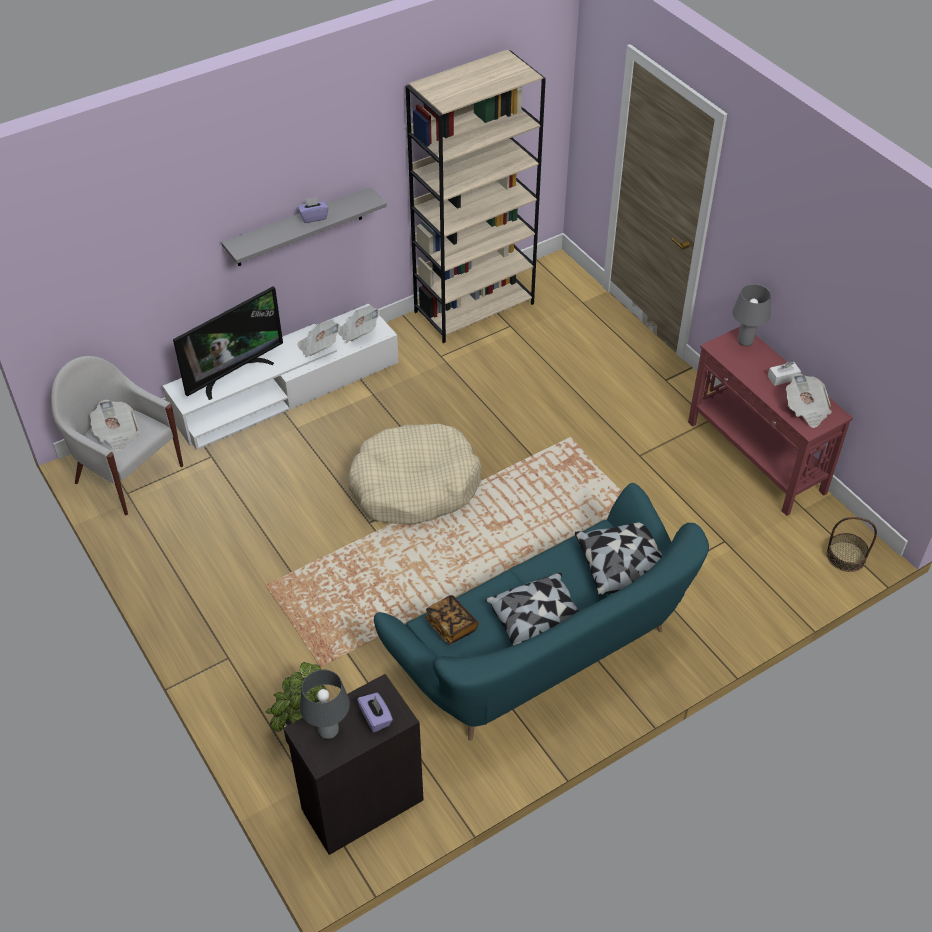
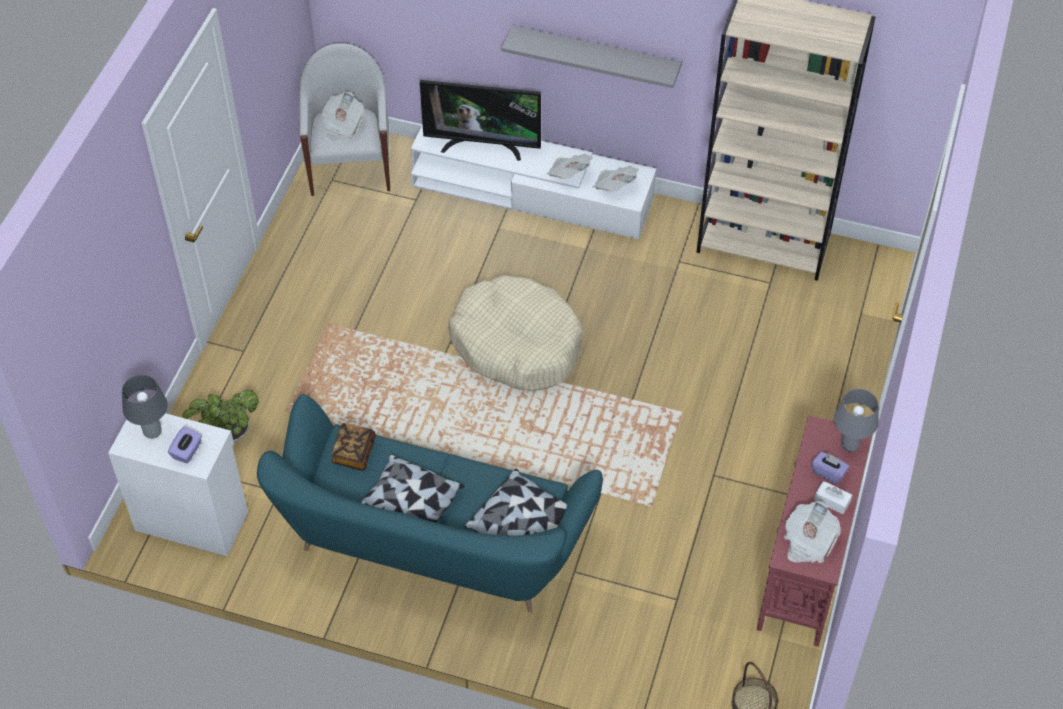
camera: 50 degrees right, 5 degrees up
(313, 217) = (602, 55): purple tissue box -> purple tissue box (828, 472)
(360, 803) = (191, 519): black cabinet -> white cabinet

